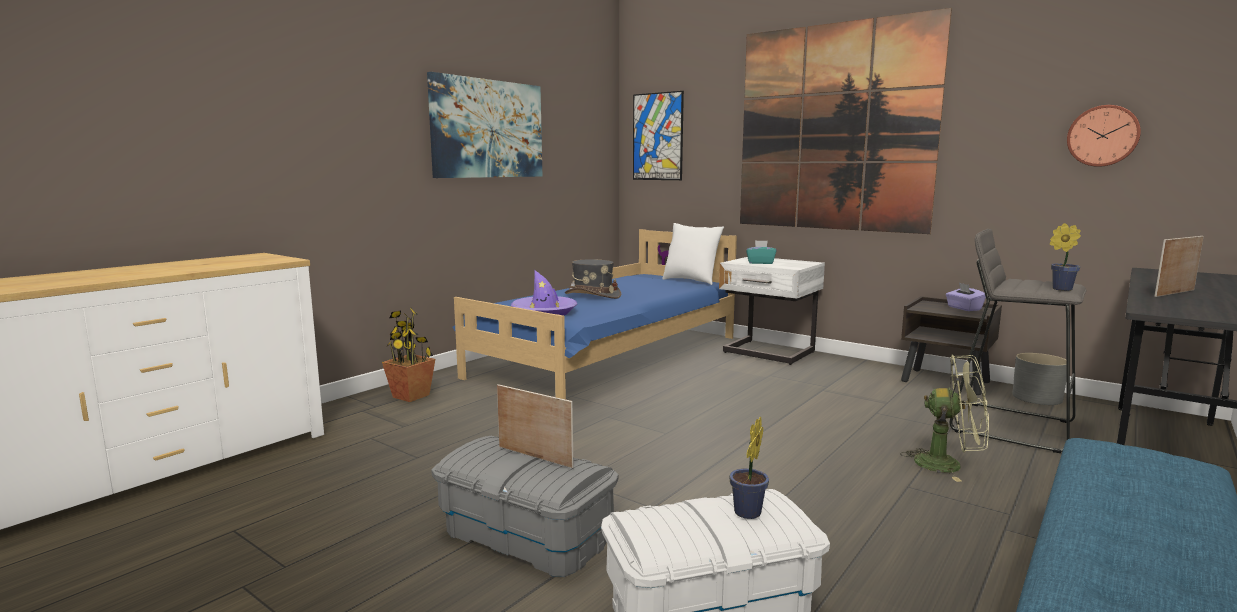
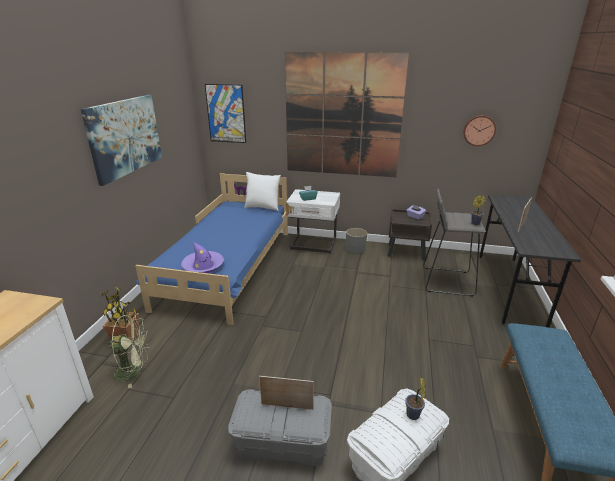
camera: 25 degrees left, 15 degrees up
(592, 295) = (217, 237): grey hat -> none
(948, 465) = (437, 318): green fan -> green fan (134, 371)
(1036, 398) = (447, 256): grey planter -> grey planter (355, 249)

